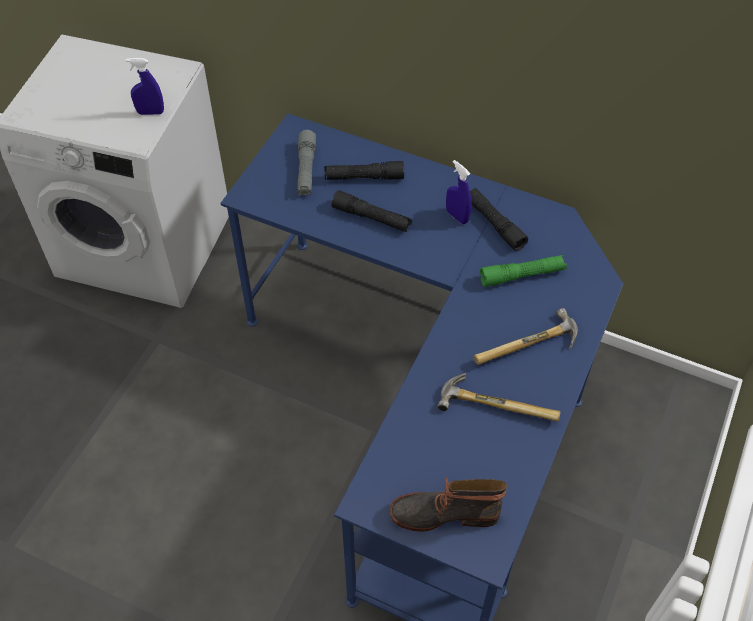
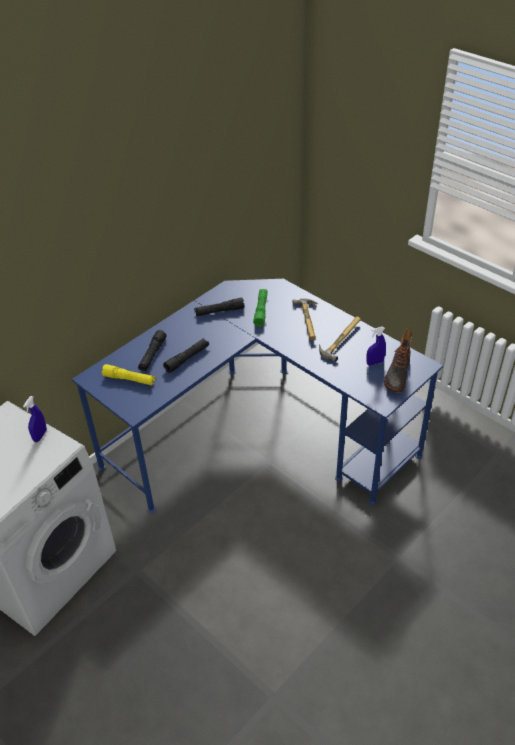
camera: 70 degrees left, 10 degrees down
(306, 169) = (129, 379): grey flashlight -> yellow flashlight
(457, 216) = (206, 324): blue spray bottle -> blue spray bottle (375, 362)

